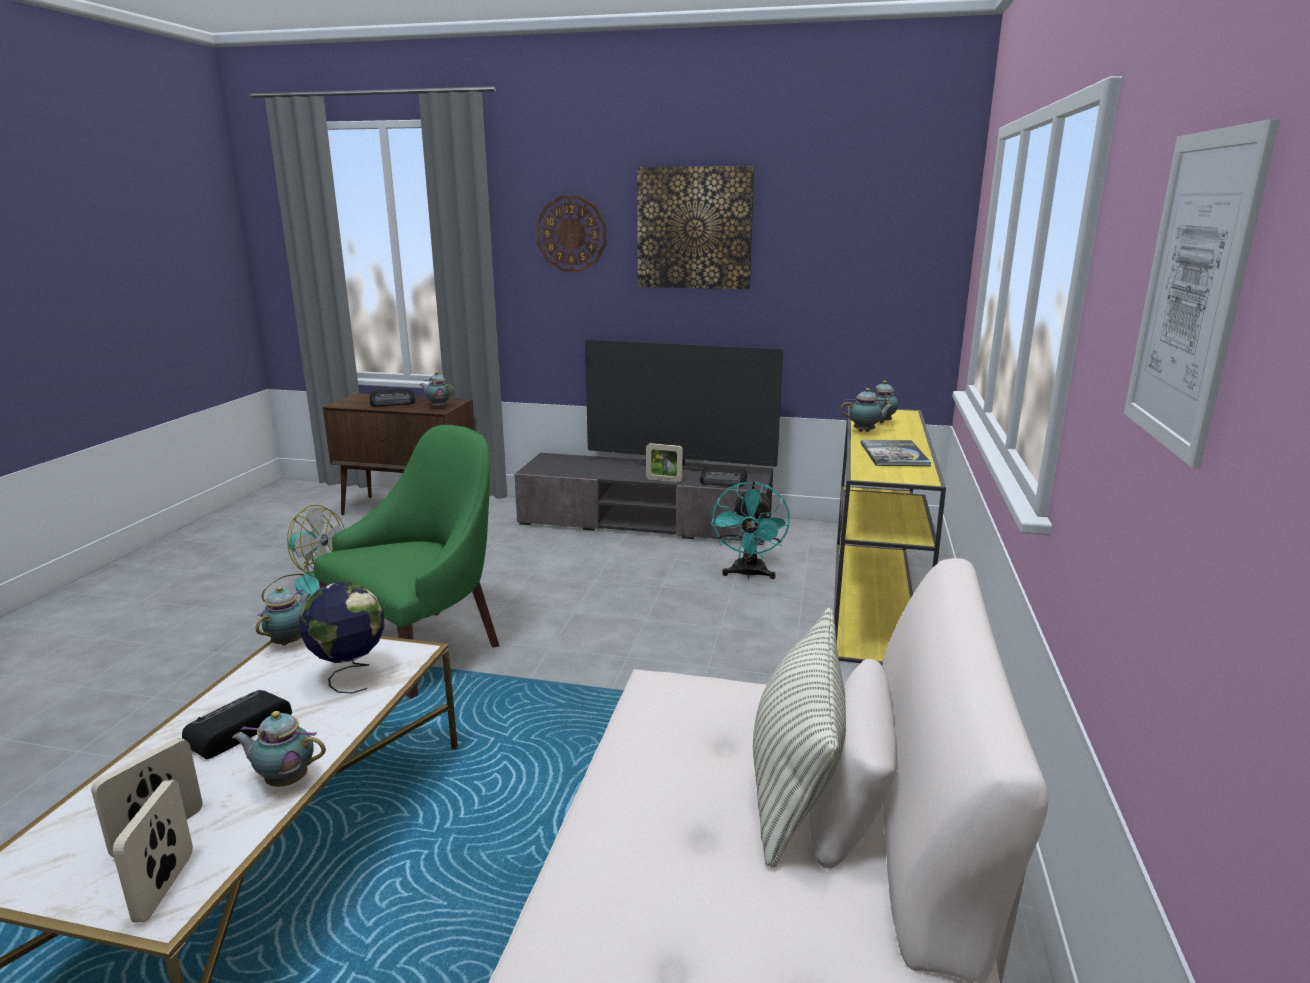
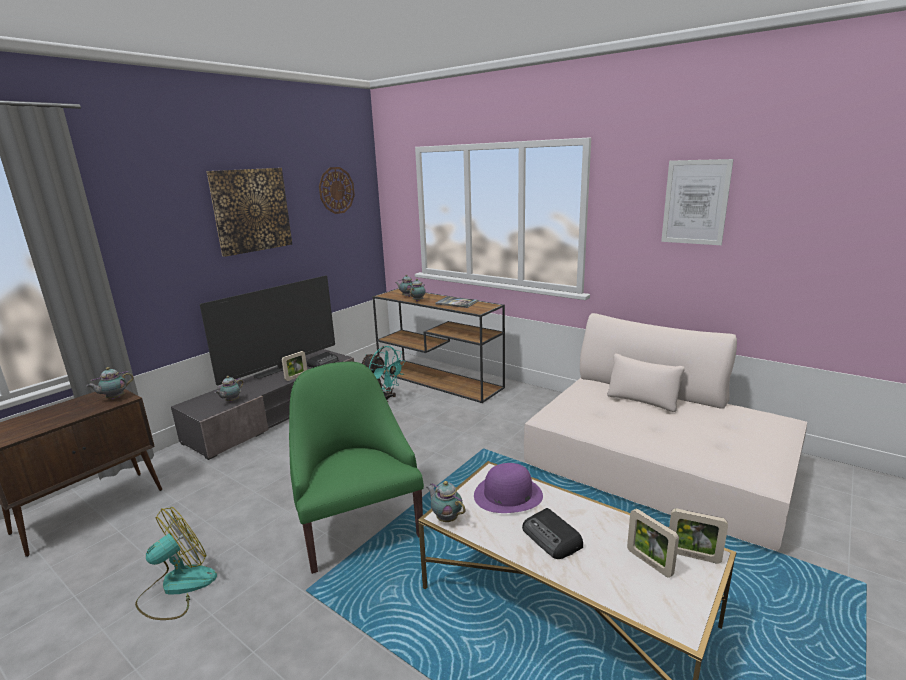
camera: 65 degrees left, 0 degrees up
(284, 780) = (610, 519): teapot -> teapot (231, 401)
(350, 676) = (507, 495): globe -> purple hat
(393, 402) = (52, 416): radio -> none
(571, 234) = (162, 226): wall clock -> wall clock (336, 190)
(795, 779) = (630, 404): pillow -> none
(874, 599) = (440, 380): yellow console table -> brown console table

